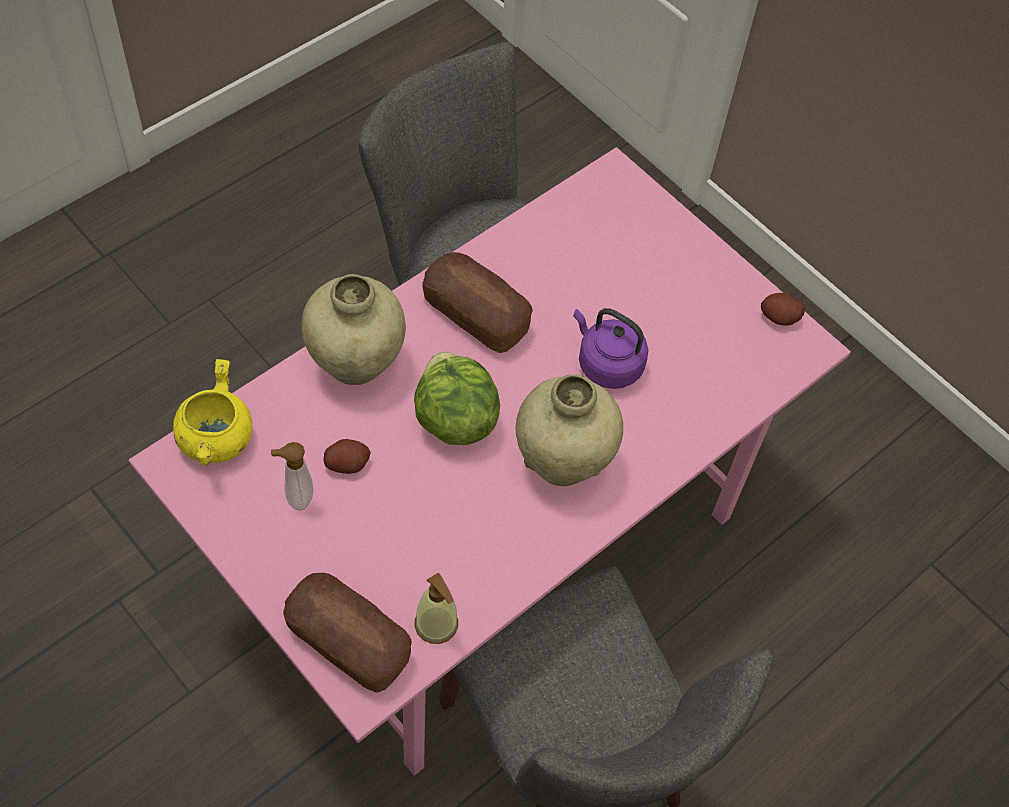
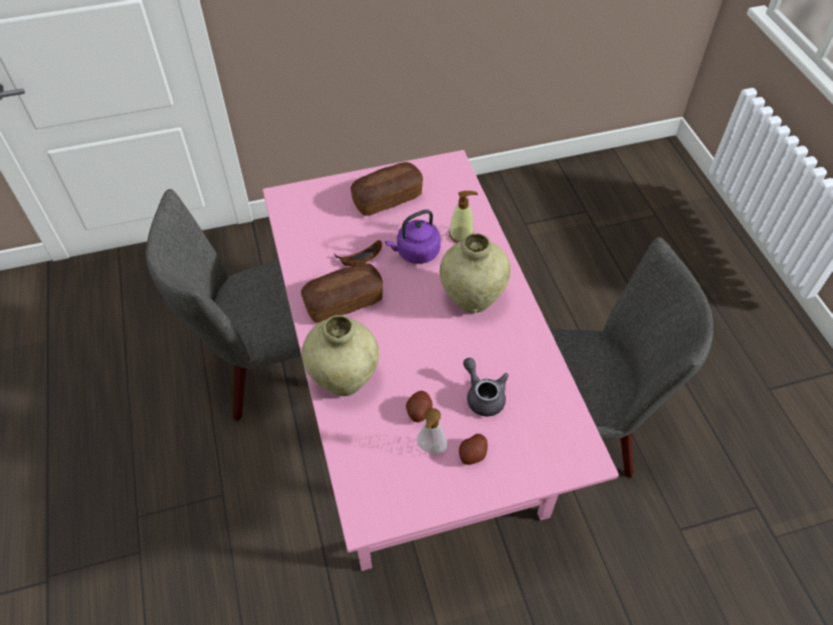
camera: 60 degrees left, 5 degrees down
(215, 439) = (360, 485): yellow cooking pot -> none
(348, 641) = (550, 456): bread -> bread (387, 198)
(406, 530) = (483, 395): none -> grey teapot
(436, 624) = (556, 403): soap dispenser -> soap dispenser (461, 235)
(454, 419) = (415, 341): lettuce -> none
(557, 303) = (359, 259): none -> banana
(779, 317) = (426, 167): potato -> potato (472, 454)

